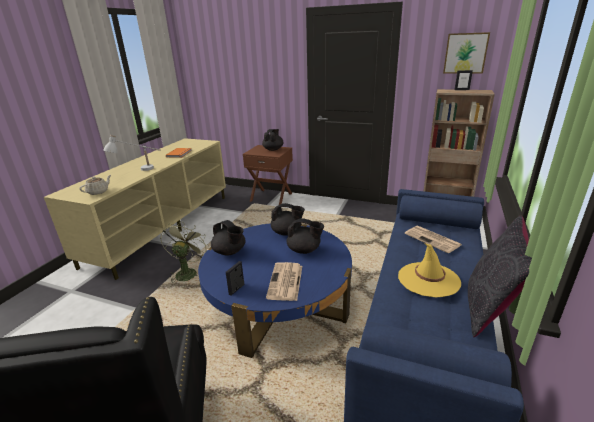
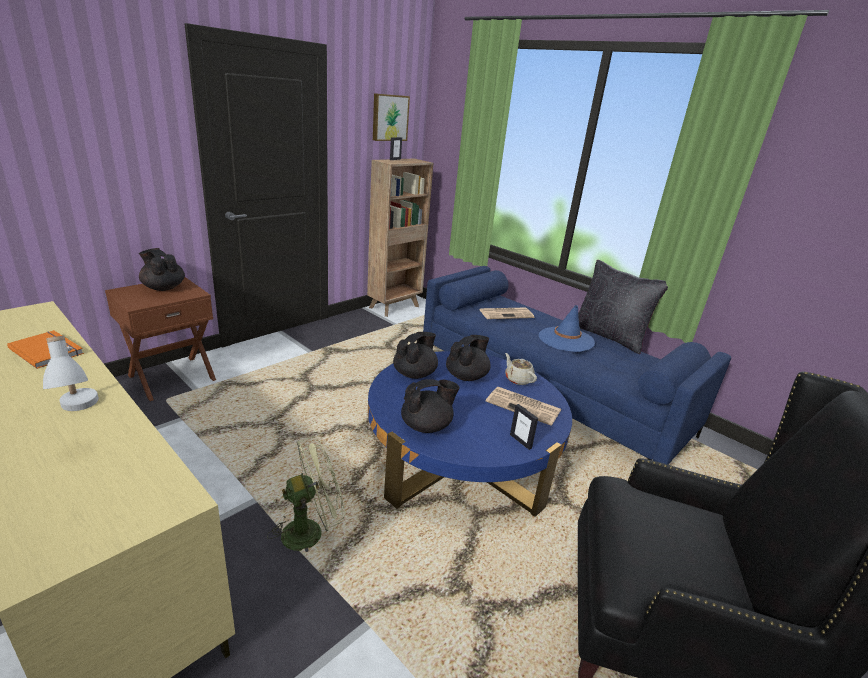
camera: 70 degrees left, 0 degrees up
(98, 192) = (141, 487): beige teapot -> beige teapot (518, 379)
(187, 272) = (310, 531): green fan -> green fan turned 120 degrees clockwise
(428, 279) = (566, 339): yellow hat -> blue hat

